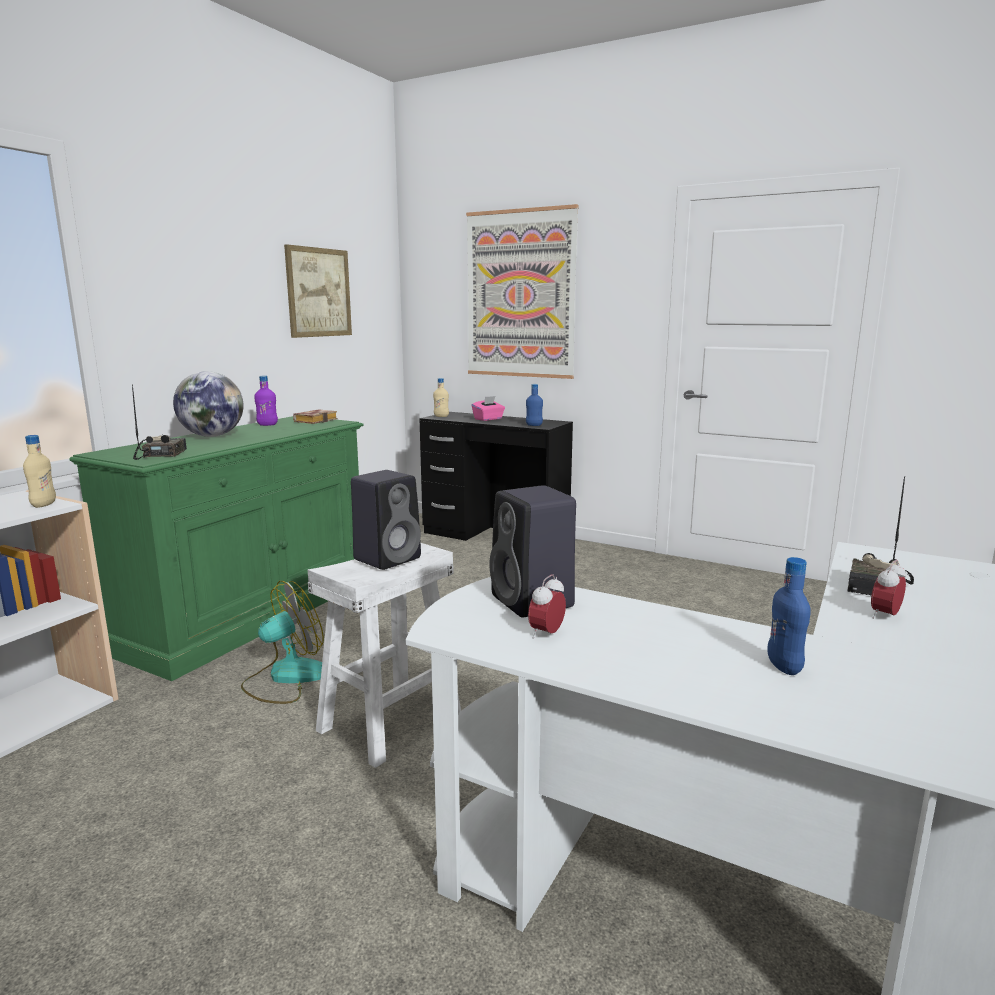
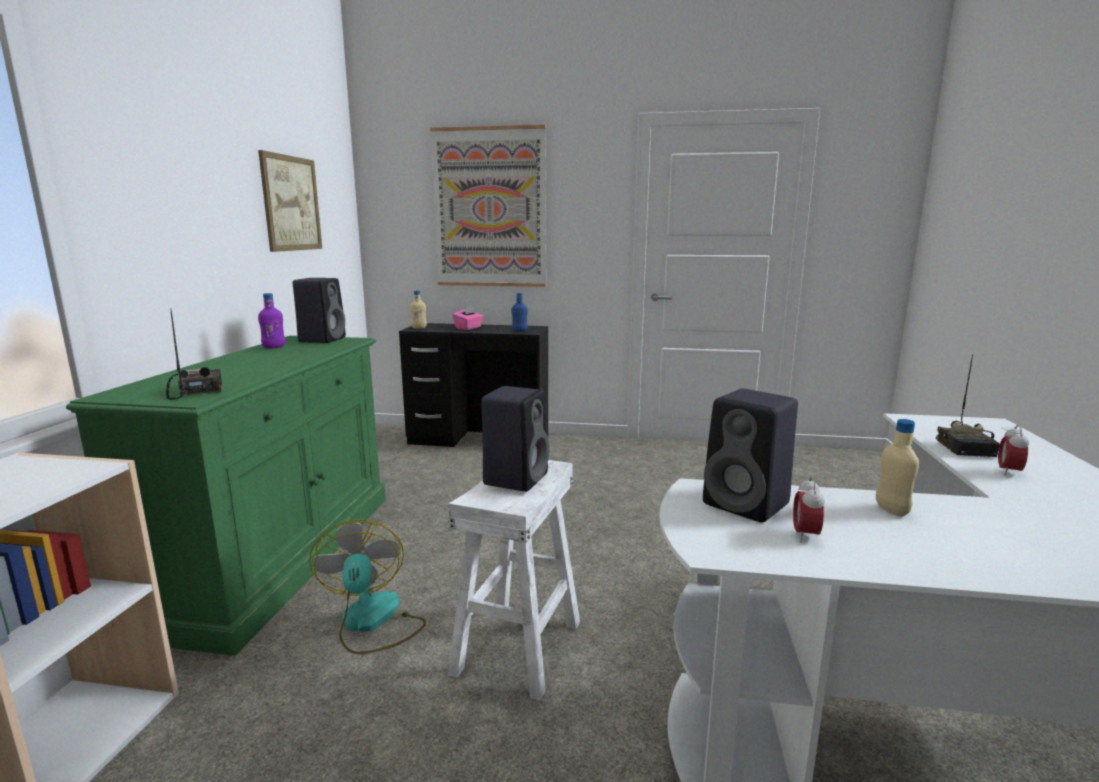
camera: 20 degrees left, 0 degrees up
(43, 505) = (73, 470): beige bottle -> beige bottle (891, 510)
(212, 436) = (227, 364): globe -> none
(286, 678) = (372, 622): fan -> fan turned 45 degrees counterclockwise
(316, 420) = (322, 339): book -> black speaker
(784, 667) = (1017, 531): blue bottle -> none

